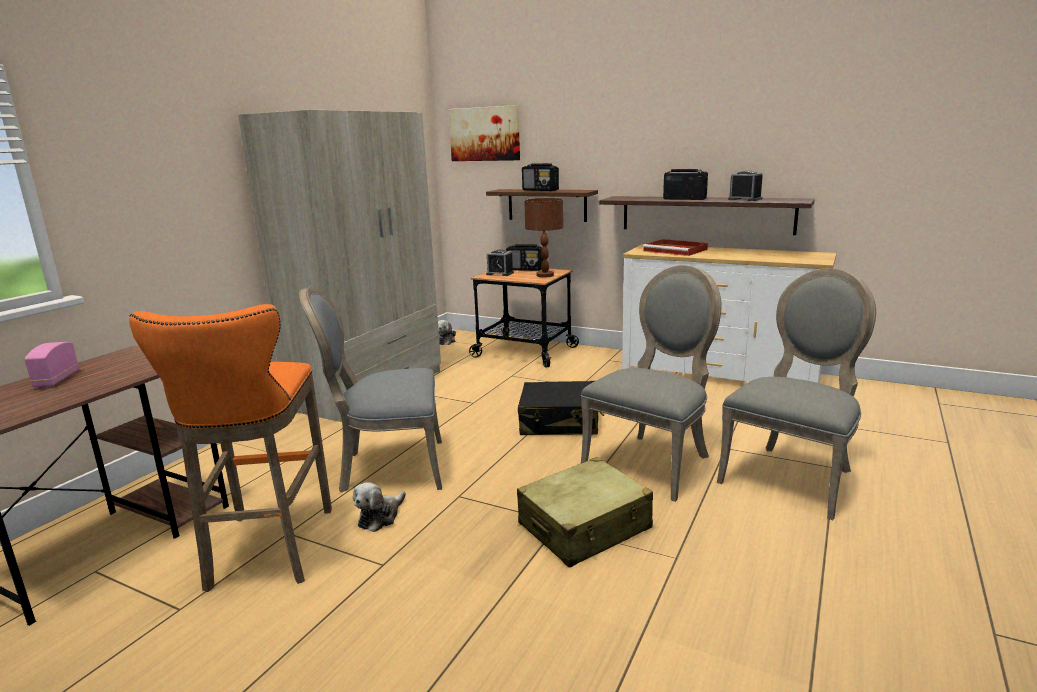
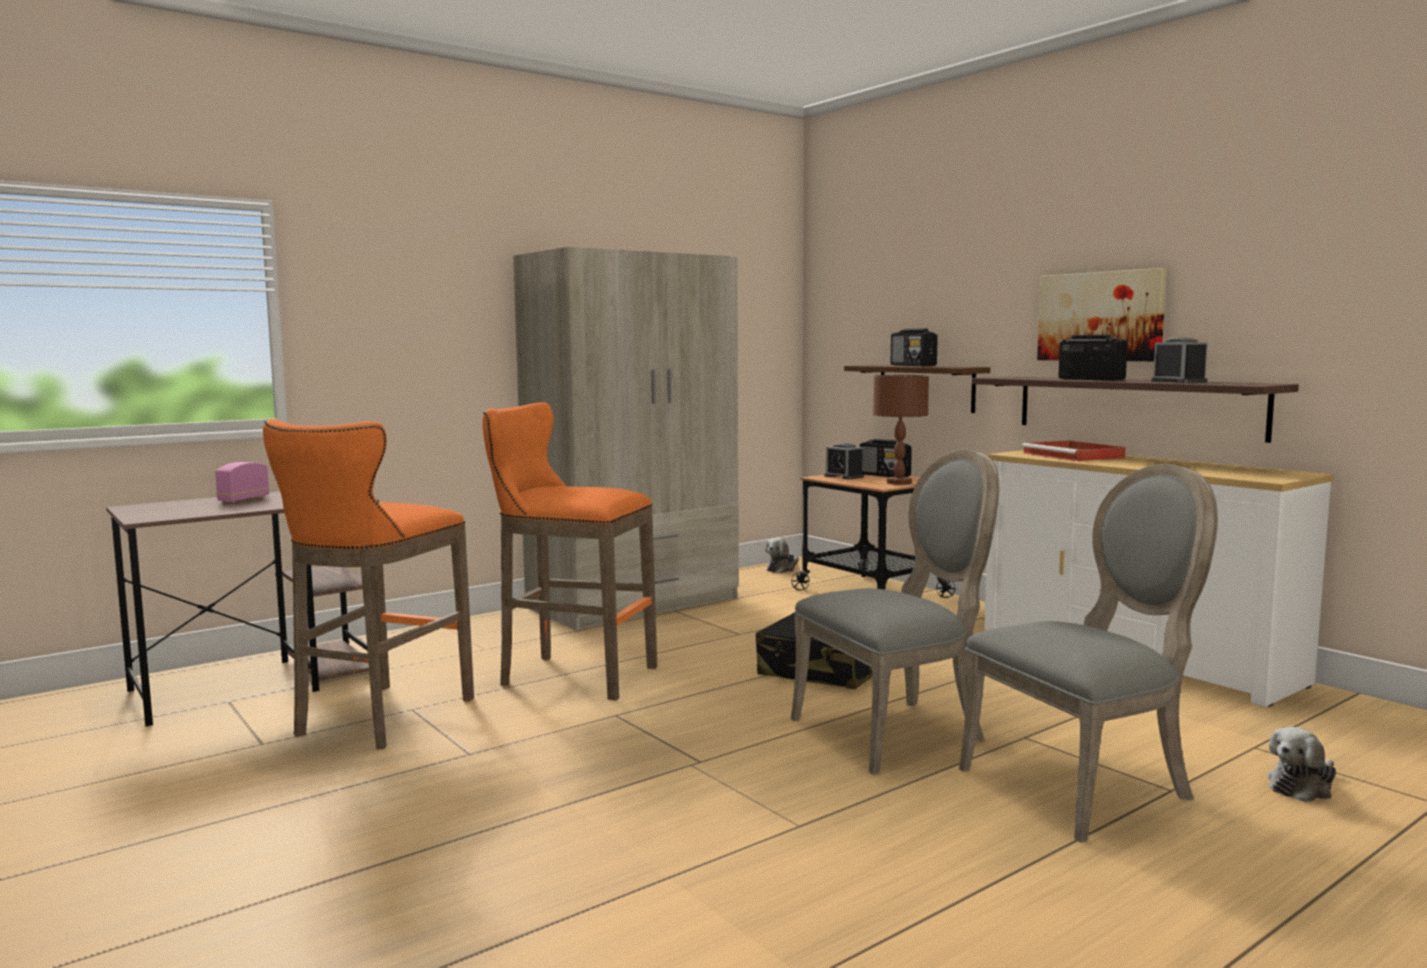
camera: 25 degrees right, 10 degrees down
(380, 517) = (513, 715): plush toy -> plush toy (1302, 786)
(388, 468) = (571, 676): grey chair -> orange stool
(485, 134) = (858, 291): picture -> picture (1100, 316)
(585, 527) = (724, 772): beige suitcase -> none

